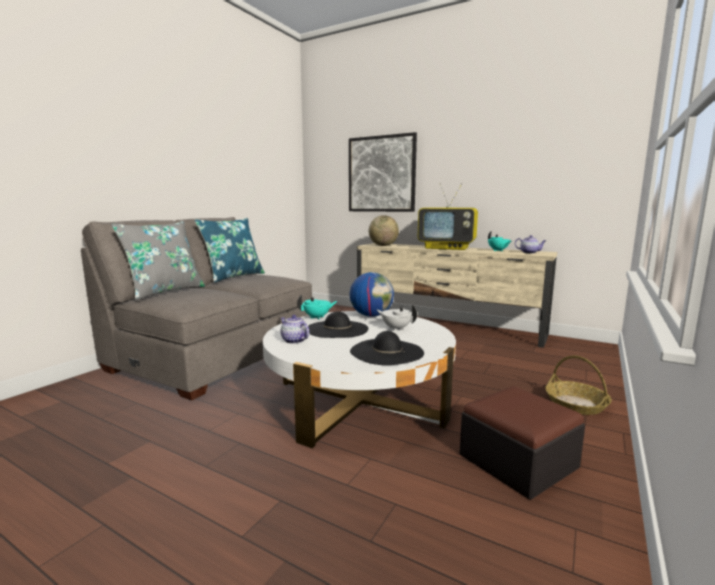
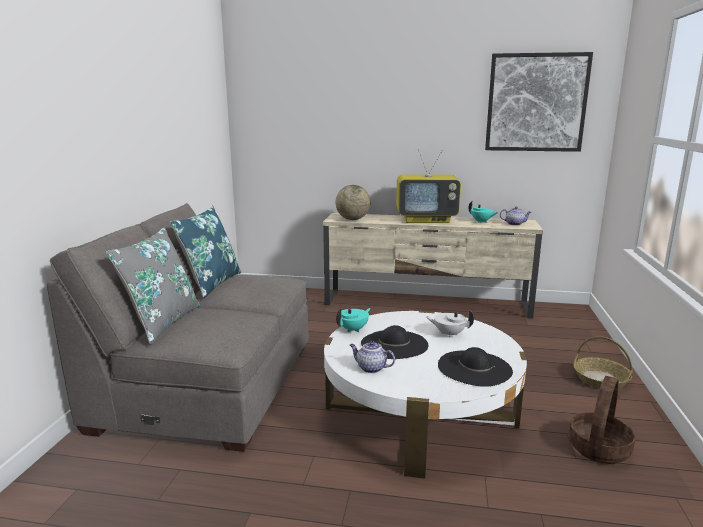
camera: 20 degrees left, 5 degrees up
(371, 315) = (405, 319): globe -> none
(381, 174) = (339, 132): picture -> picture (536, 103)
(517, 461) = (598, 448): ottoman -> basket

